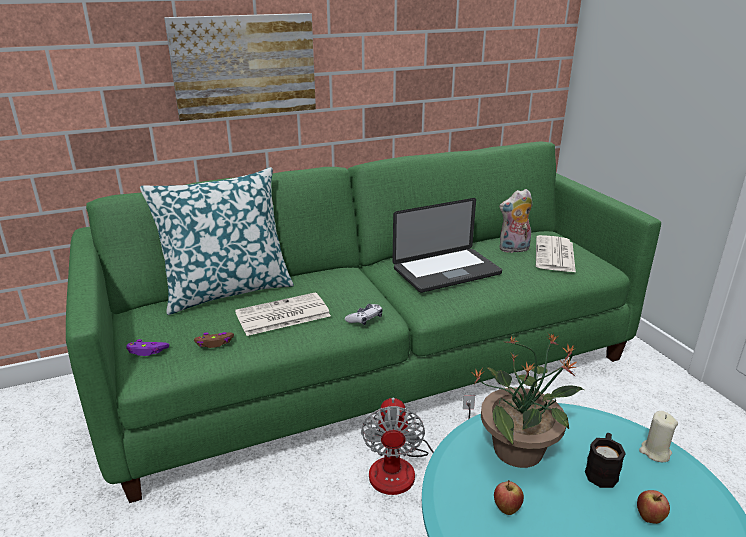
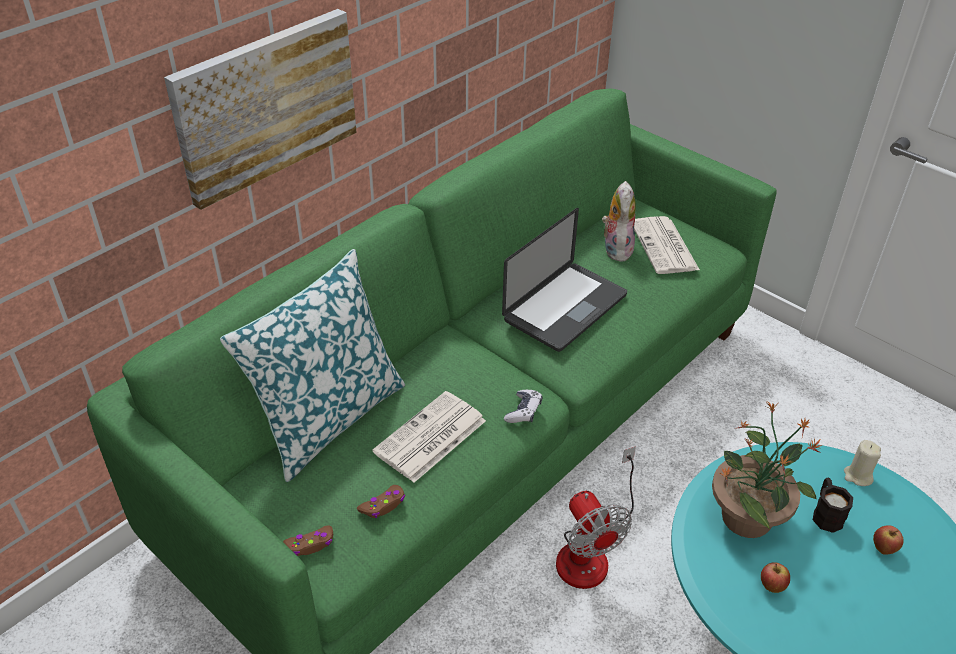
camera: 25 degrees left, 15 degrees up
(147, 351) = (310, 544): purple game controller -> brown game controller
(514, 249) = (615, 248): plush toy -> plush toy turned 135 degrees clockwise

